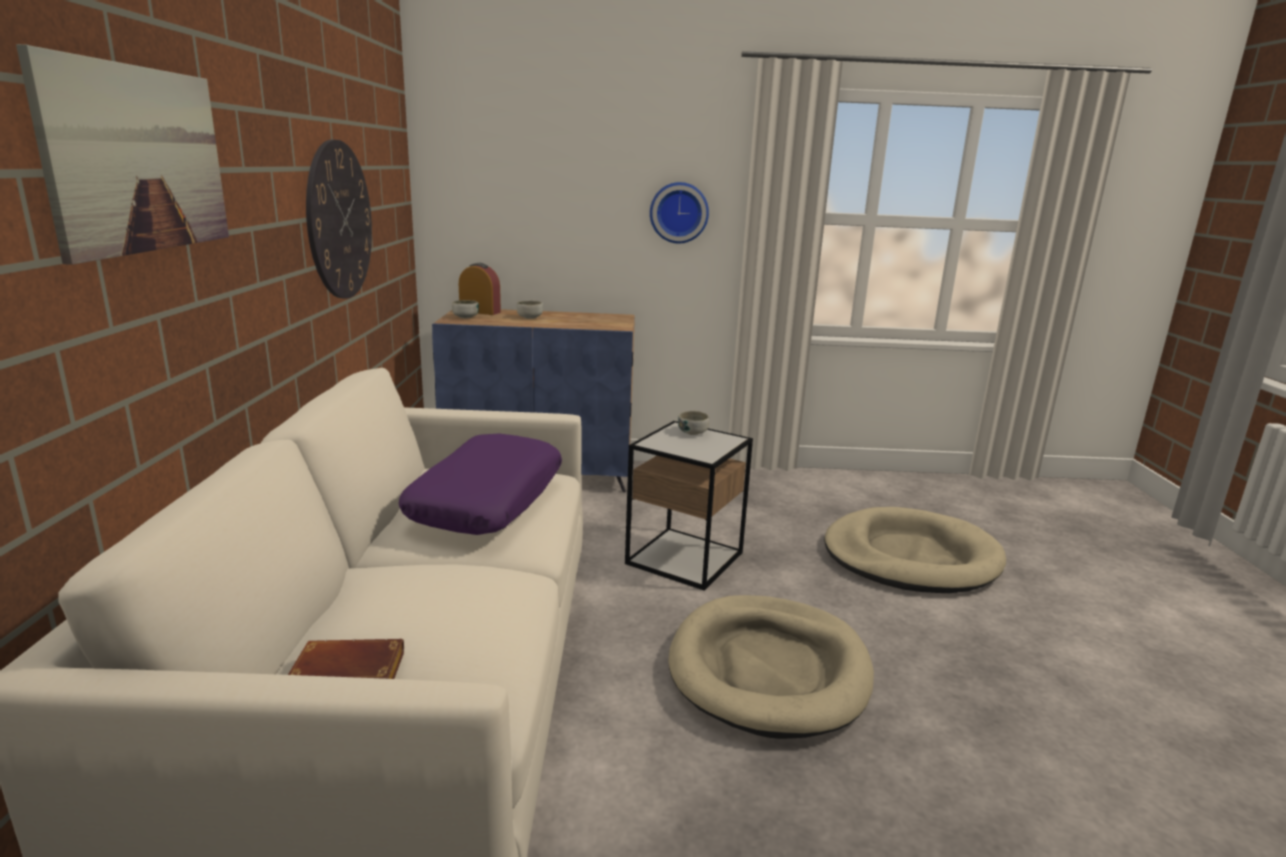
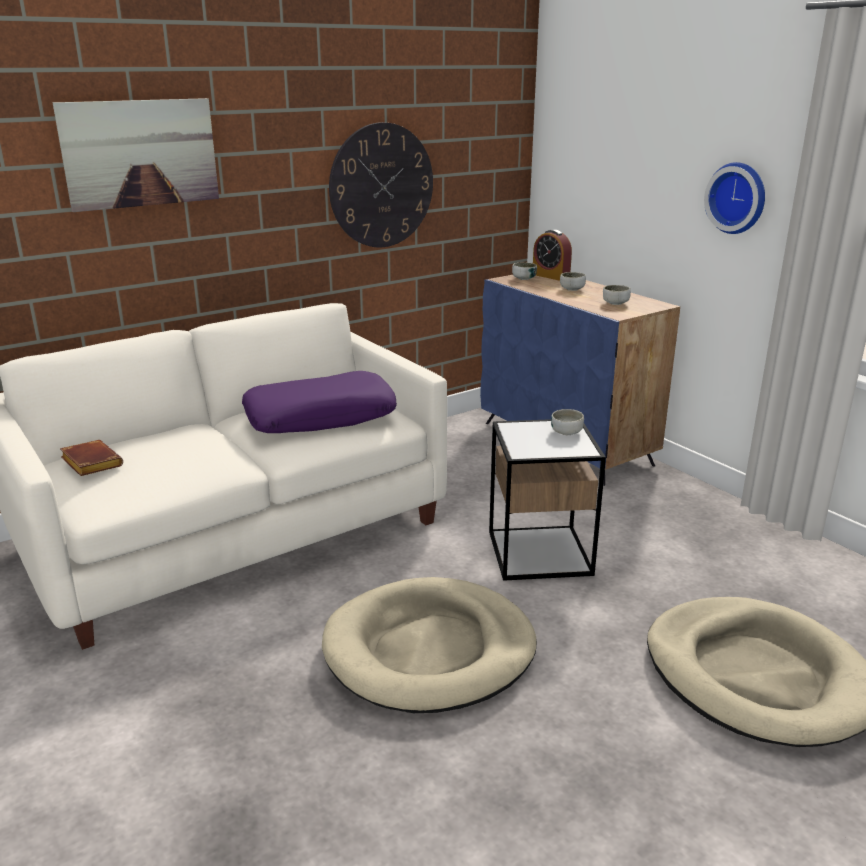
camera: 55 degrees right, 5 degrees up
(480, 311) = (551, 276): alarm clock -> alarm clock turned 150 degrees clockwise
(592, 320) = (615, 303): none -> bowl

